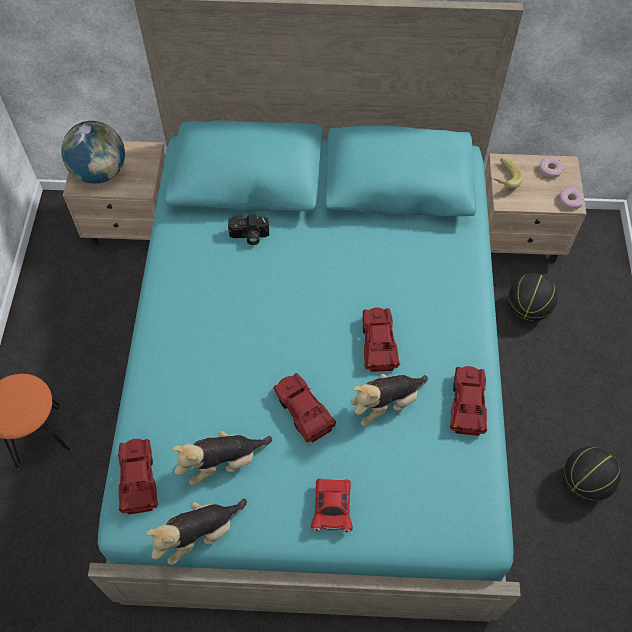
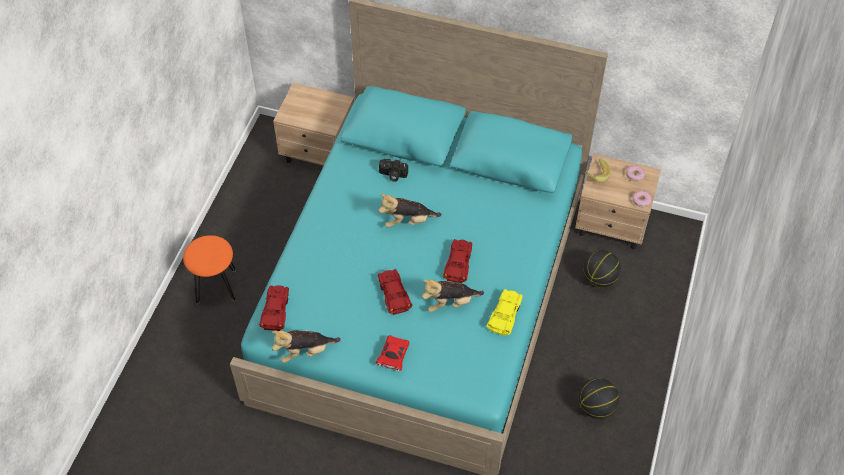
camera: 15 degrees right, 5 degrees down
(100, 173) = (303, 110): globe -> none
(223, 463) = (332, 314): plush toy -> plush toy (408, 221)
(467, 403) = (505, 315): red toy car -> yellow toy car

